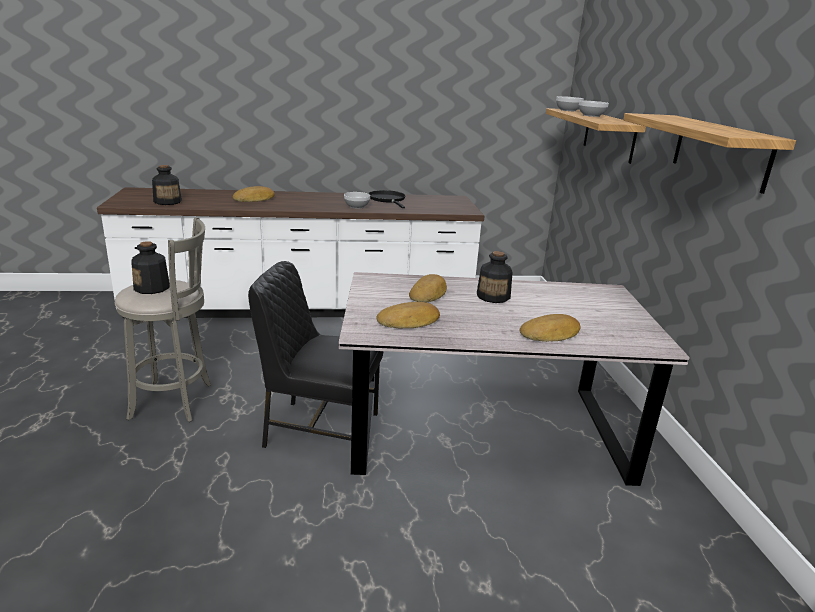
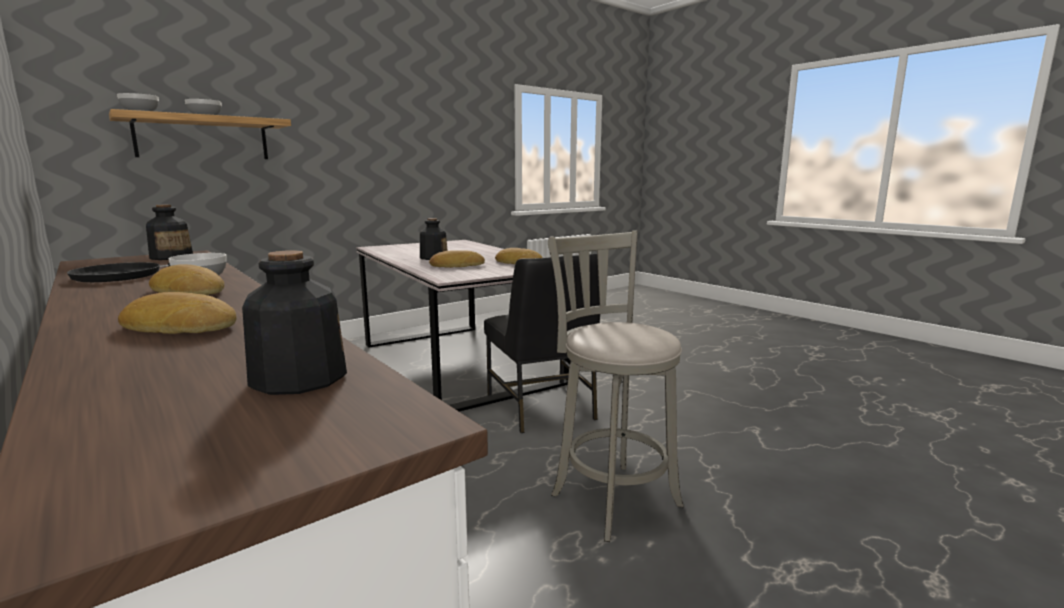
camera: 120 degrees left, 10 degrees down
(152, 288) = (626, 333): bottle -> bottle (172, 257)
(550, 334) = (479, 249): bread -> bread (190, 291)
(720, 151) = (382, 132): shelf -> none

